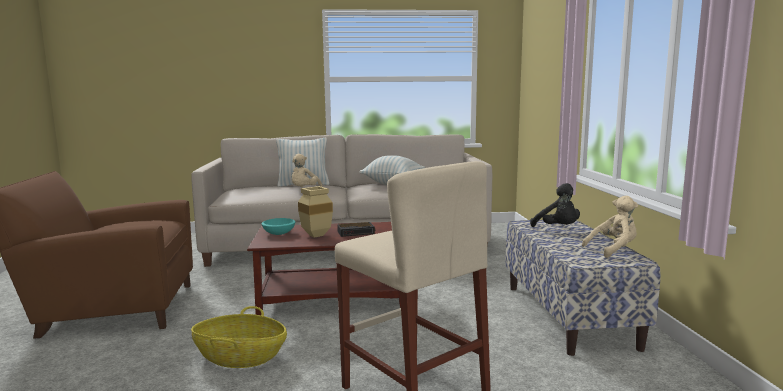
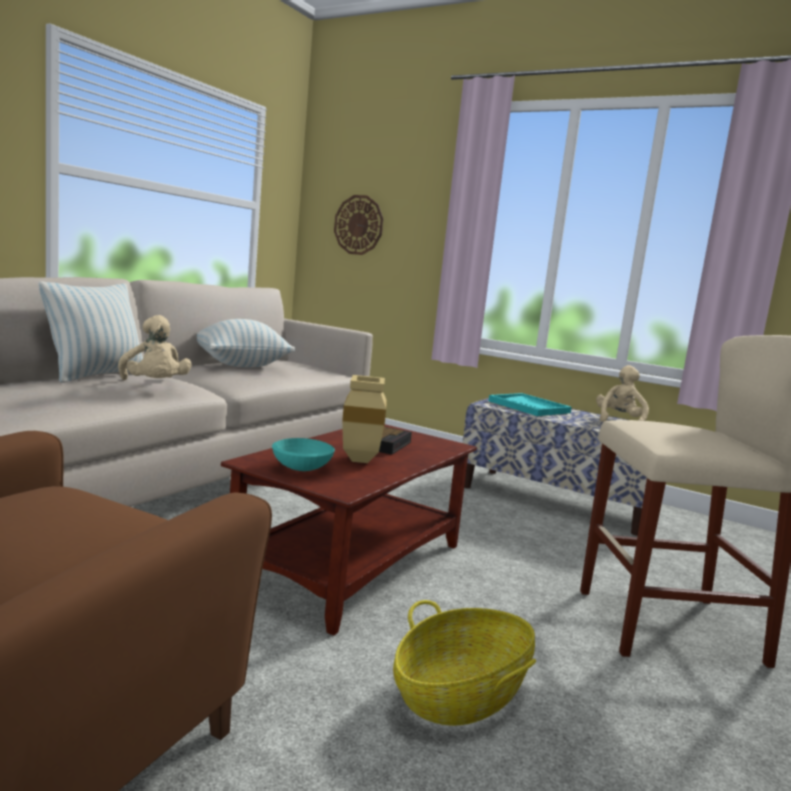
camera: 55 degrees left, 0 degrees up
(539, 81) = (358, 225): none -> wall clock
(558, 229) = (529, 407): black plush toy -> turquoise tray

